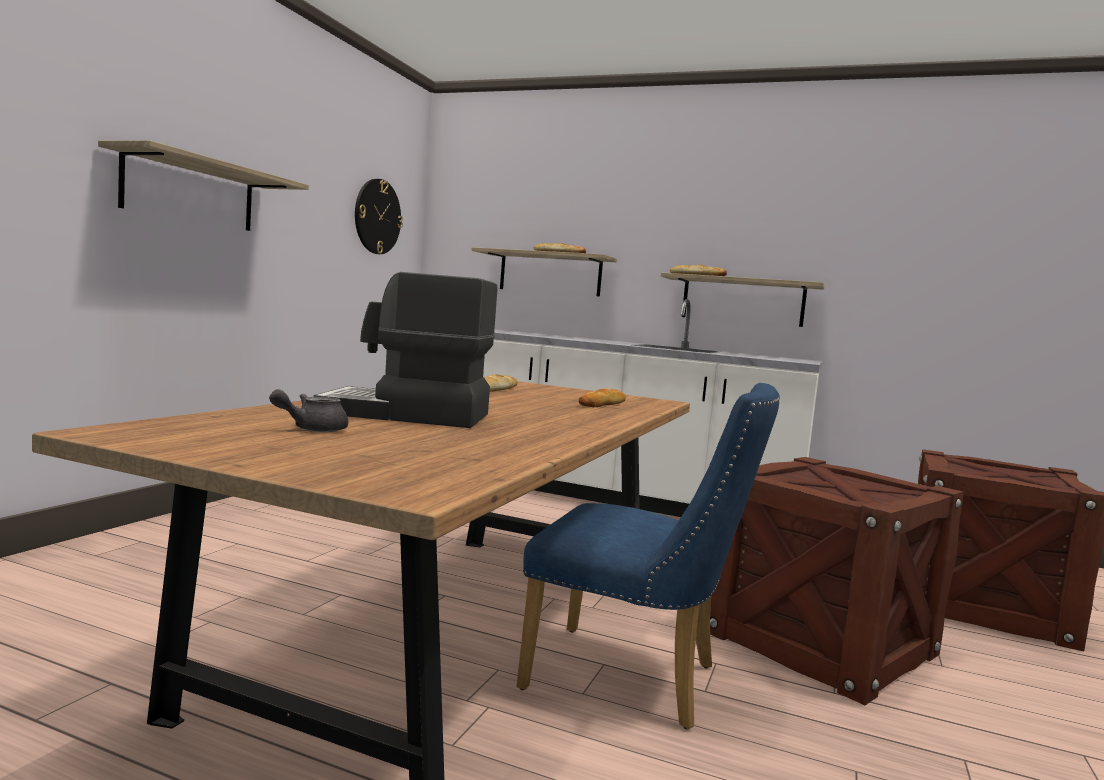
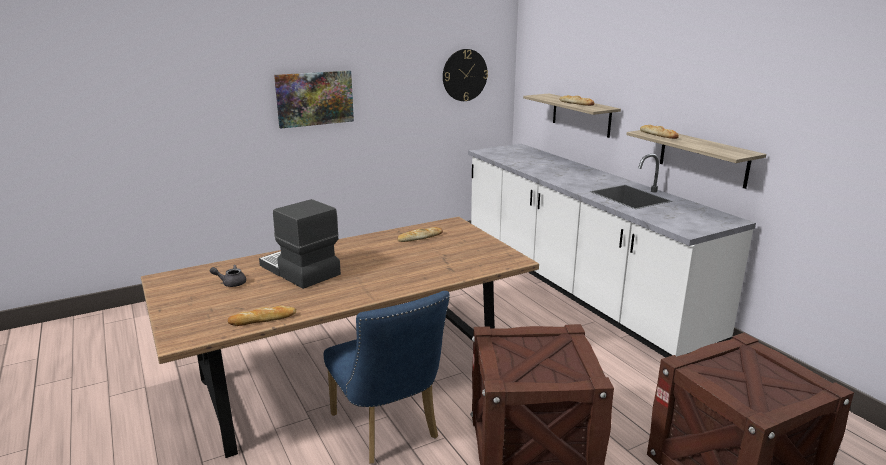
camera: 40 degrees right, 15 degrees up
(190, 192) = (314, 98): shelf -> picture
(603, 404) = (451, 263): bread -> bread (263, 319)

